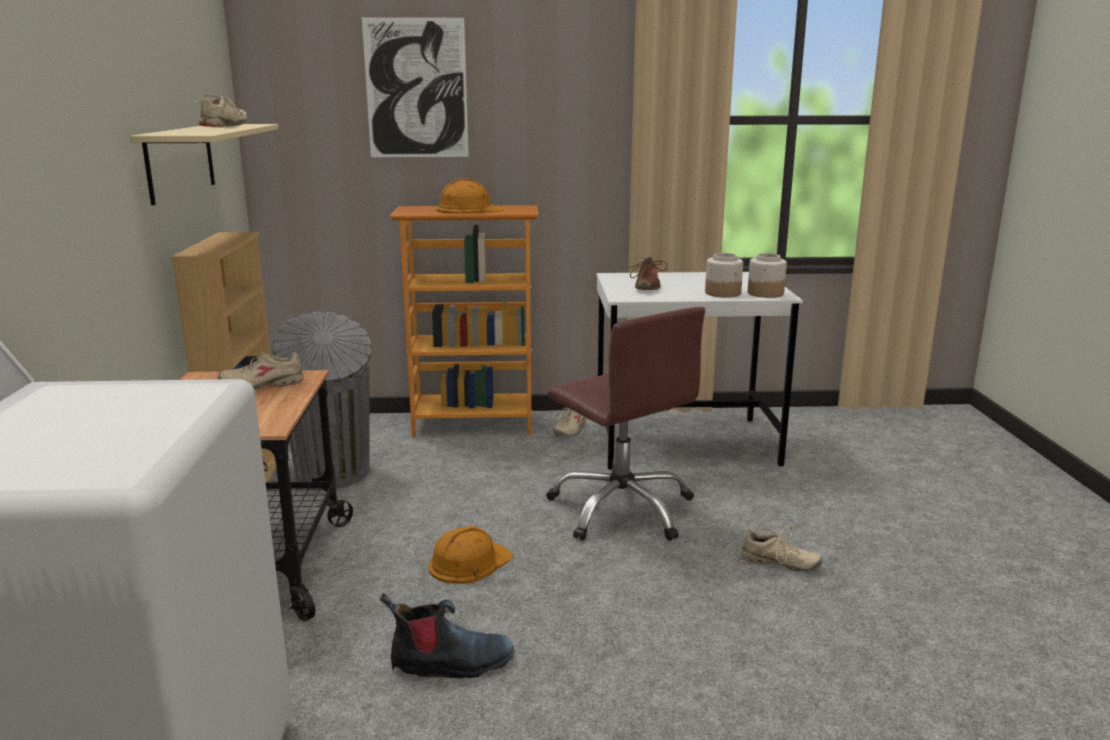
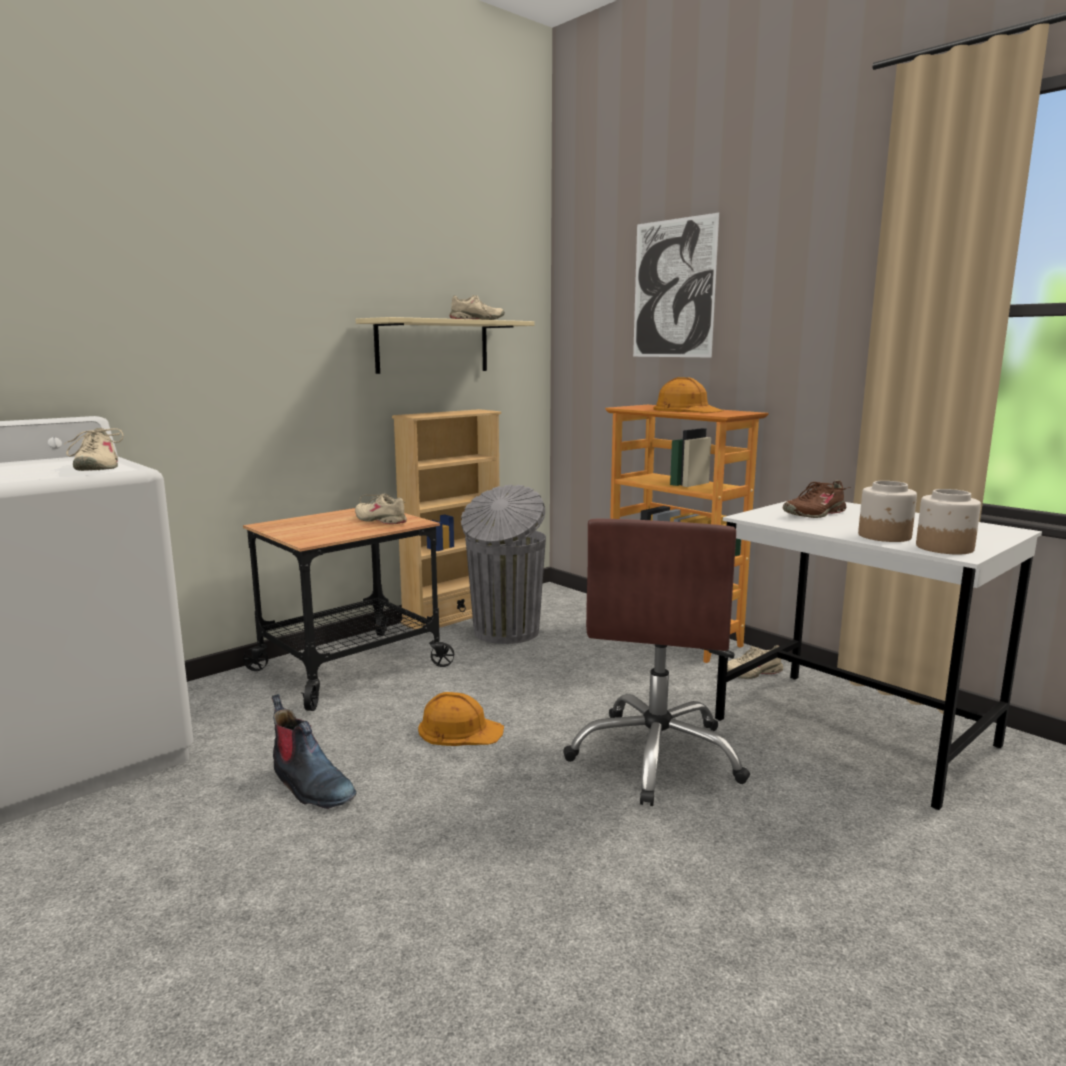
camera: 50 degrees right, 5 degrees down
(780, 563) = (710, 893): beige shoe -> beige shoe (96, 467)

